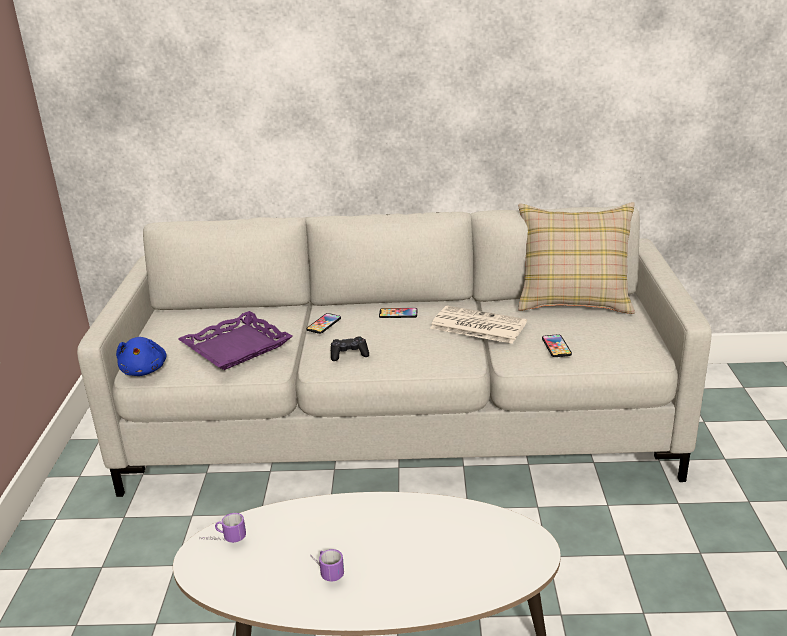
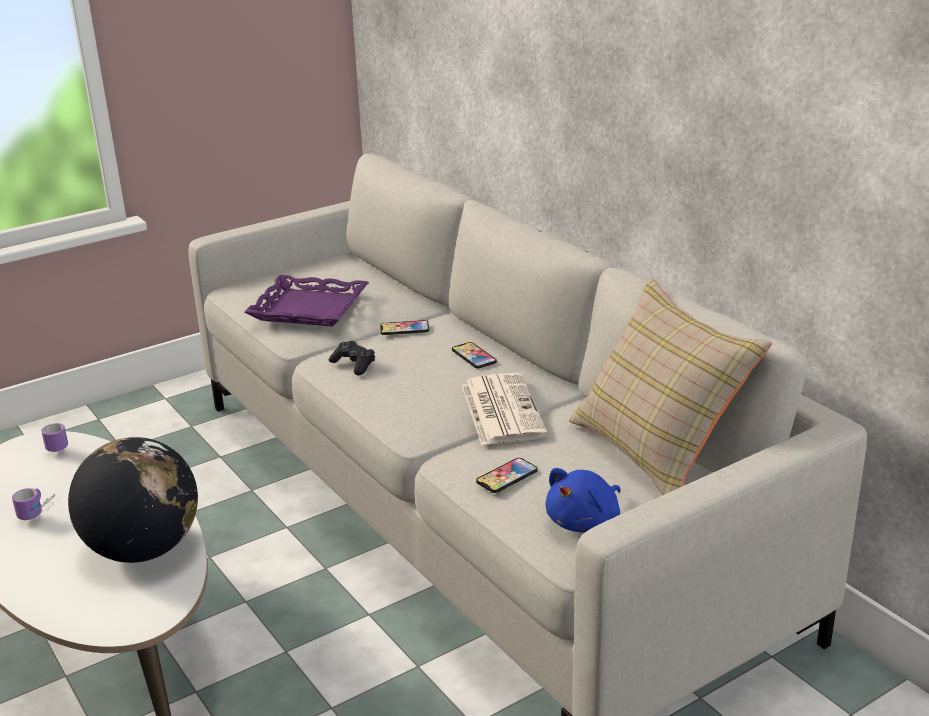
camera: 55 degrees right, 0 degrees up
(144, 370) = (235, 291): blue plush toy -> blue plush toy (585, 522)
(441, 527) = (143, 549): none -> globe

